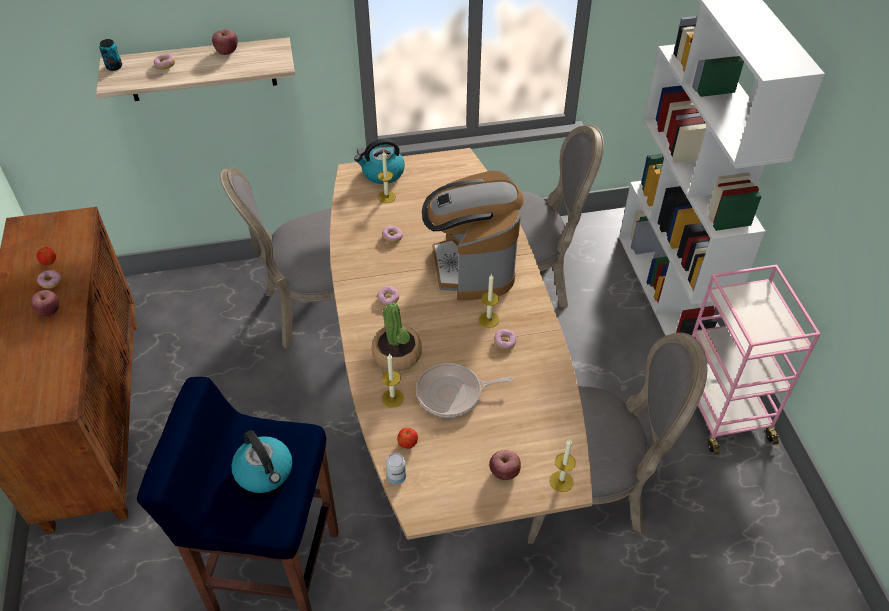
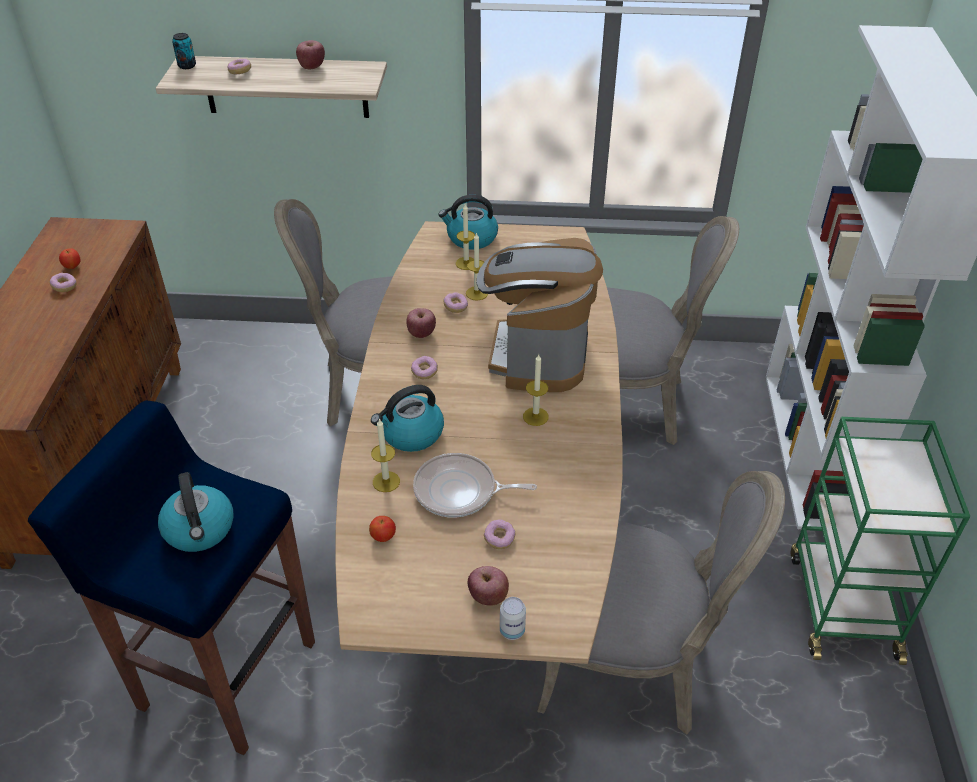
camera: 15 degrees right, 5 degrees down
(49, 311) = (50, 315): apple -> apple (421, 333)
(396, 477) = (355, 572): can -> can (512, 630)
(397, 354) = (411, 434): potted plant -> kettle
(504, 342) = (545, 446): donut -> donut (499, 539)
(561, 481) = (556, 623): candle -> candle (477, 293)
(722, 407) = (842, 604): pink cart -> green cart

